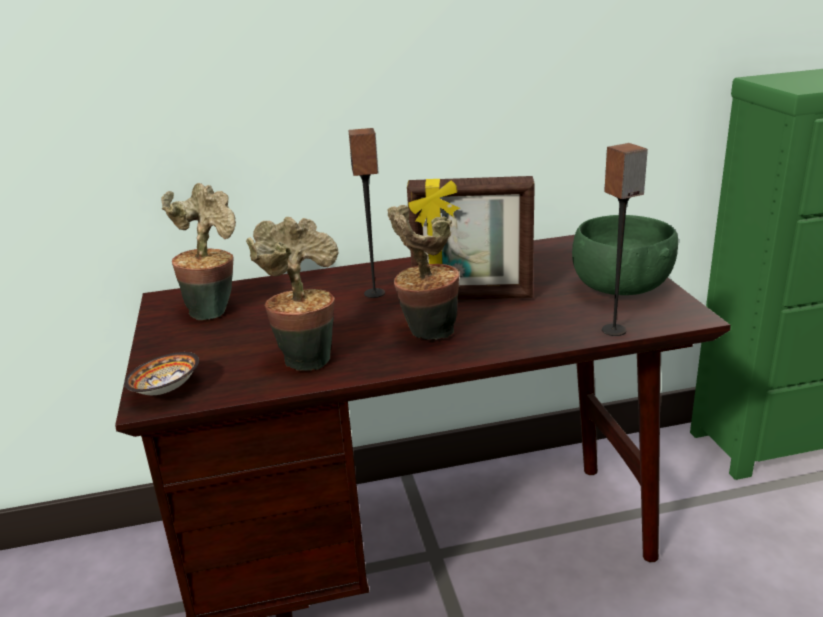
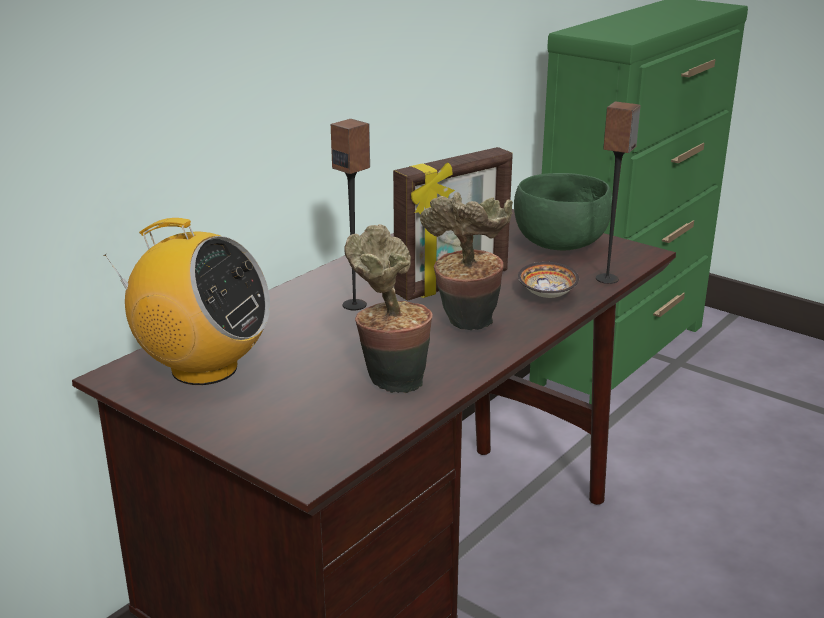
camera: 40 degrees left, 0 degrees up
(166, 389) = (301, 456): bowl -> bowl (547, 295)
(214, 309) = (203, 368): potted plant -> radio

